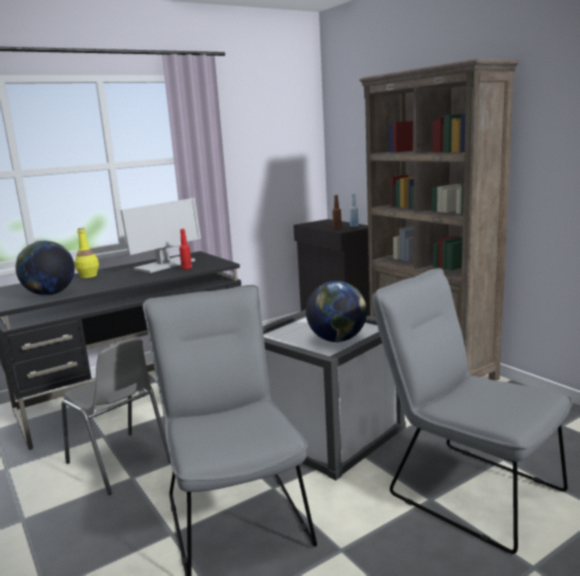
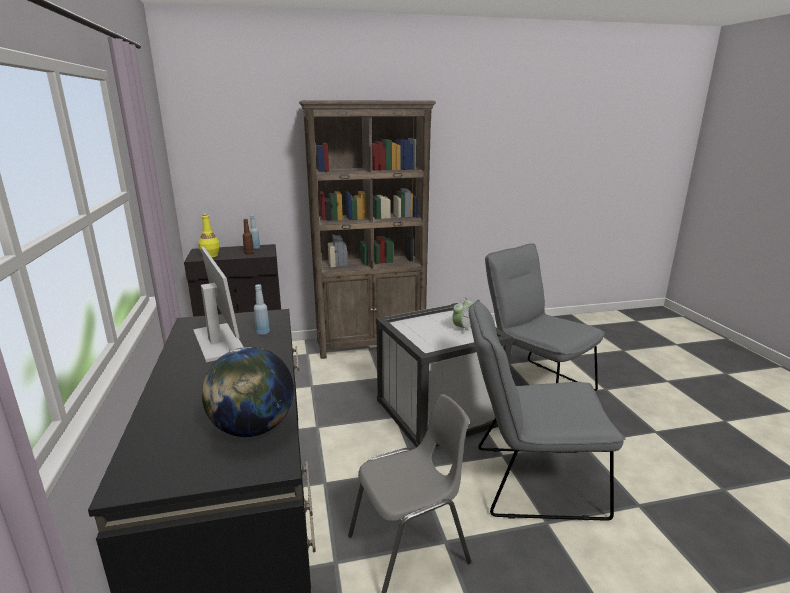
camera: 70 degrees left, 5 degrees up
(88, 276) = (181, 396): yellow bottle -> yellow bottle (210, 256)
(186, 268) = (263, 332): red bottle -> blue bottle
(337, 340) = (463, 329): globe -> alarm clock
(465, 488) = (533, 383): grey chair -> grey chair turned 75 degrees clockwise

